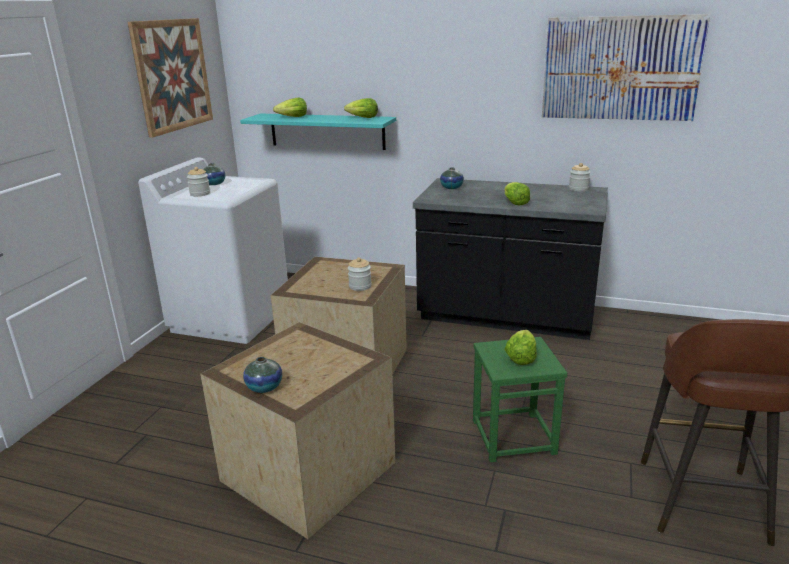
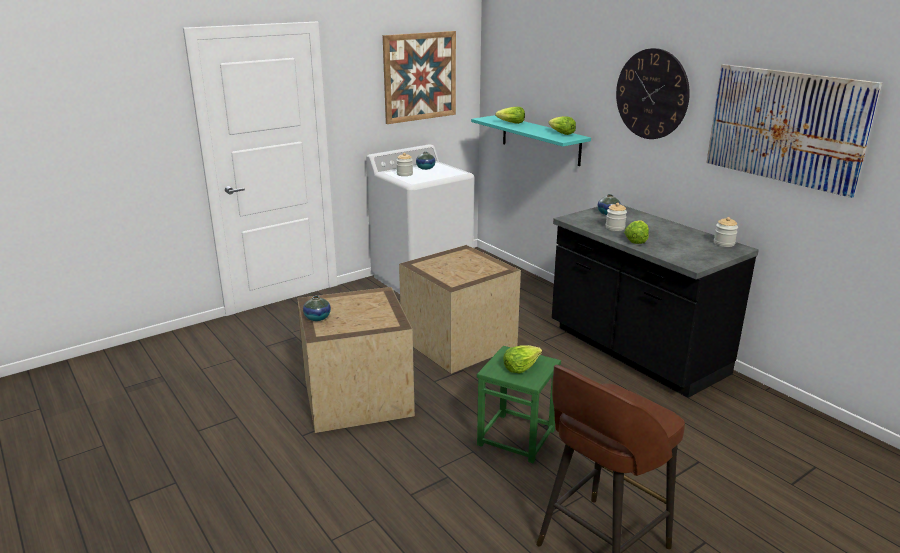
camera: 35 degrees right, 0 degrees up
(360, 286) = (464, 276): jar -> jar (615, 228)
(467, 59) = (652, 94): none -> wall clock

